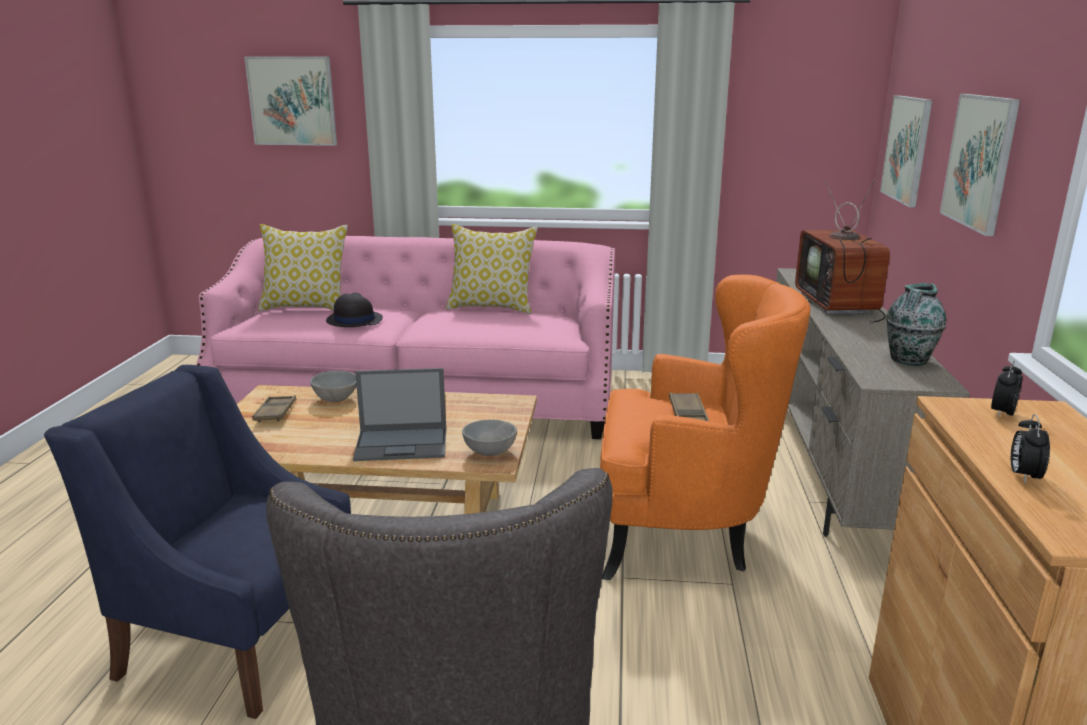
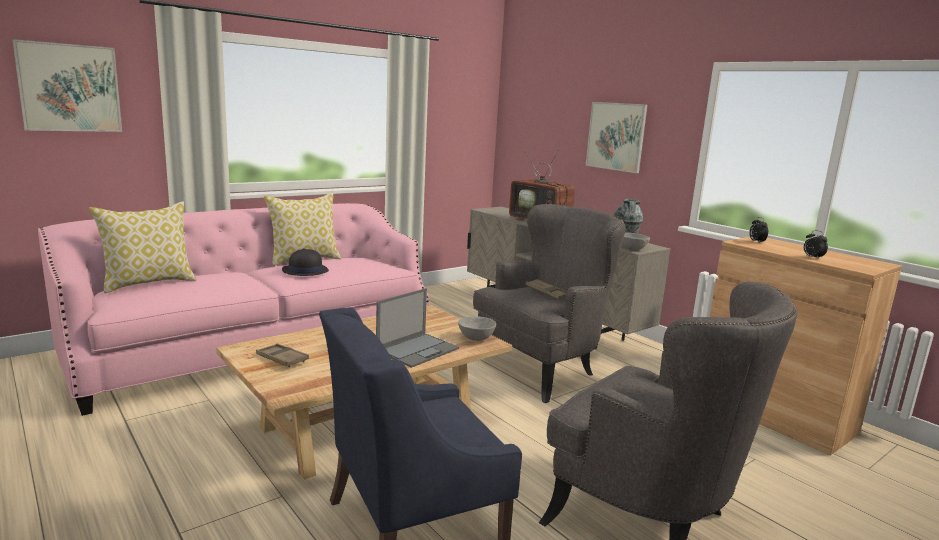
camera: 45 degrees left, 5 degrees down
(336, 399) = (307, 339): grey bowl -> grey bowl (631, 249)
(354, 320) = (220, 284): black hat -> black hat (305, 271)
(685, 533) = (542, 368): orange armchair -> grey armchair
(907, 149) = (534, 133): picture -> none

